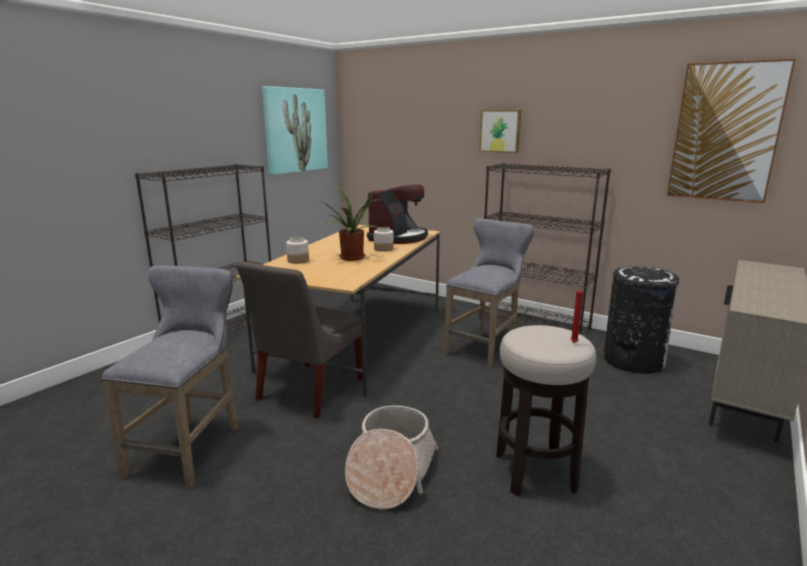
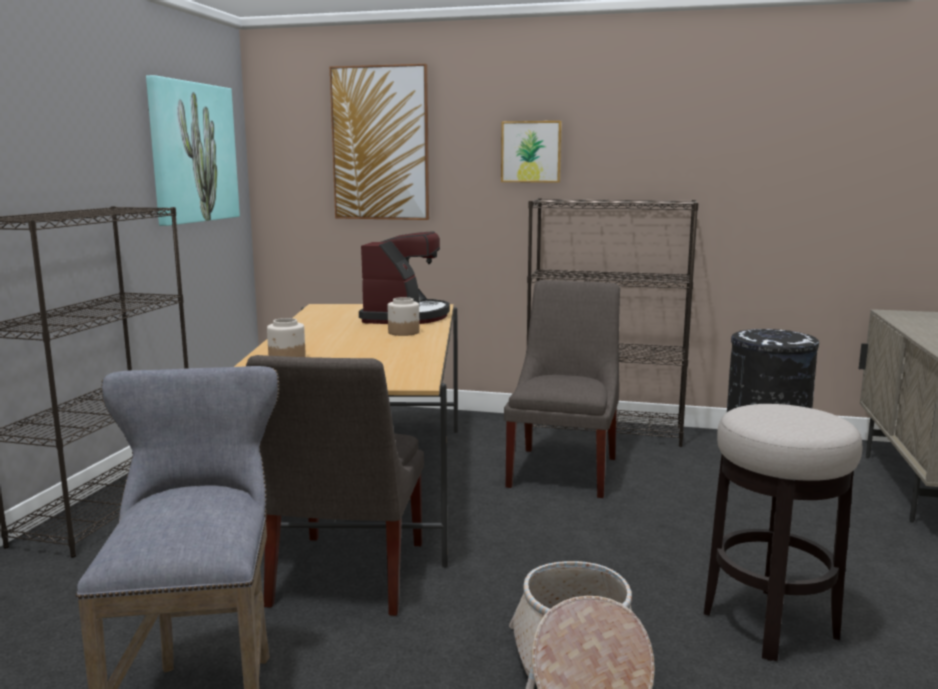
camera: 20 degrees left, 5 degrees down
(350, 258) = (370, 348): potted plant -> none
(485, 346) = (564, 469): grey stool -> grey chair
(575, 343) = (829, 418): red candle -> none
(726, 132) = (838, 148): picture -> picture (380, 143)

